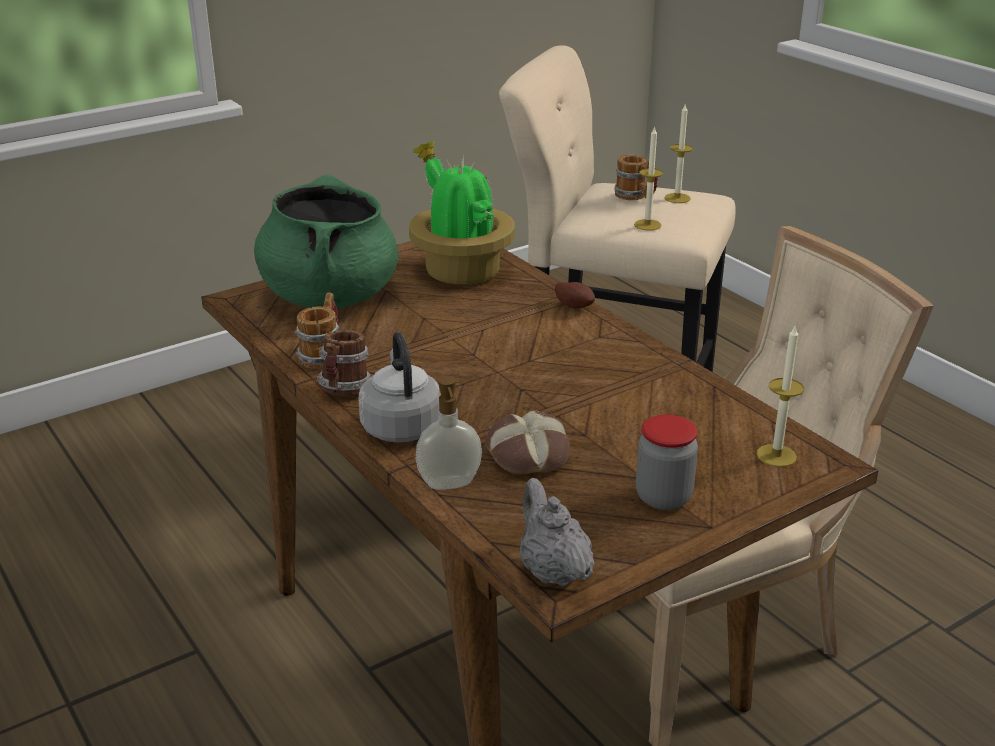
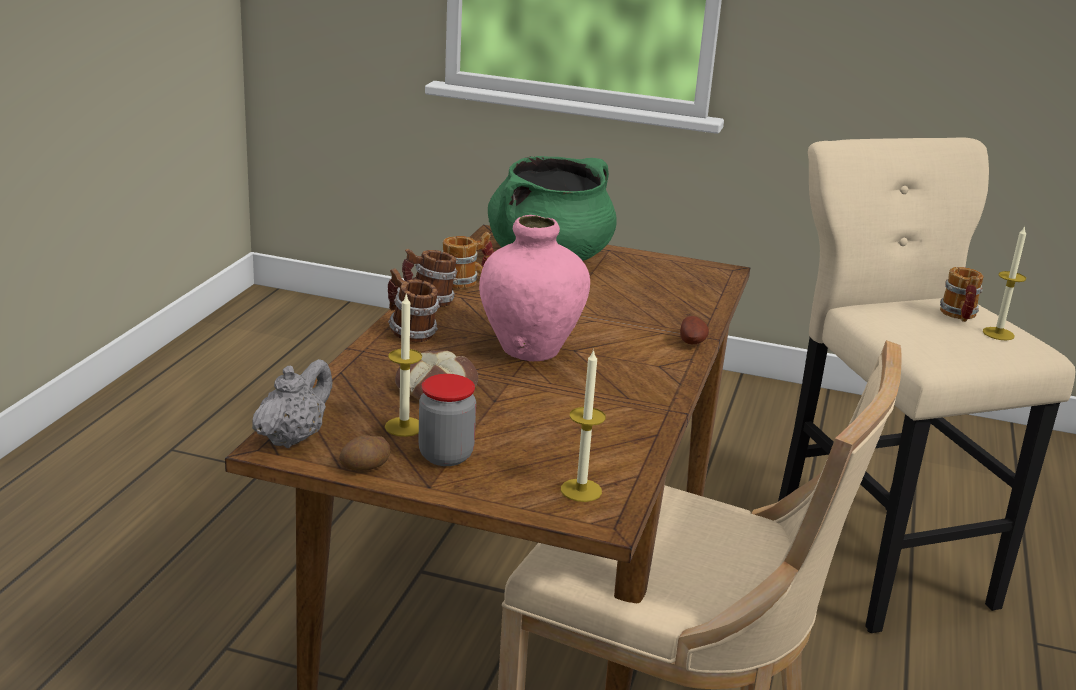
camera: 50 degrees right, 5 degrees down
(400, 426) = (410, 333): grey kettle -> mug
(450, 484) = (357, 371): soap dispenser -> none
(460, 270) = (670, 286): potted plant -> none
(505, 379) = (530, 349): none -> pink vase
(647, 225) = (913, 335): candle -> candle (404, 427)
(648, 548) = (366, 467): none -> potato

